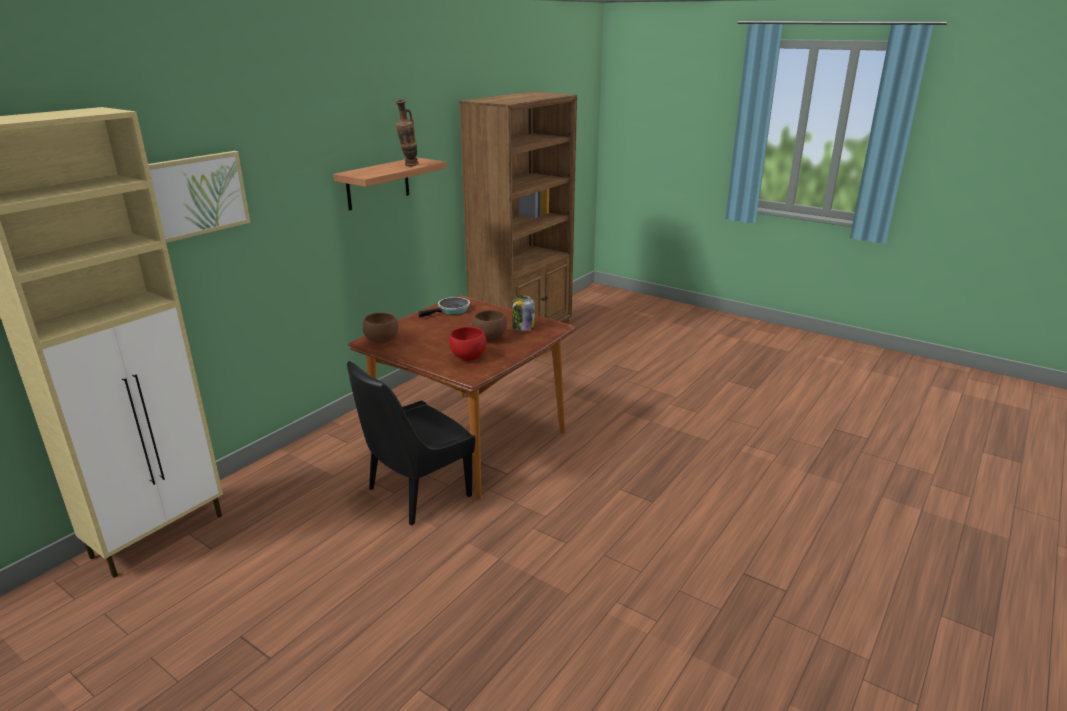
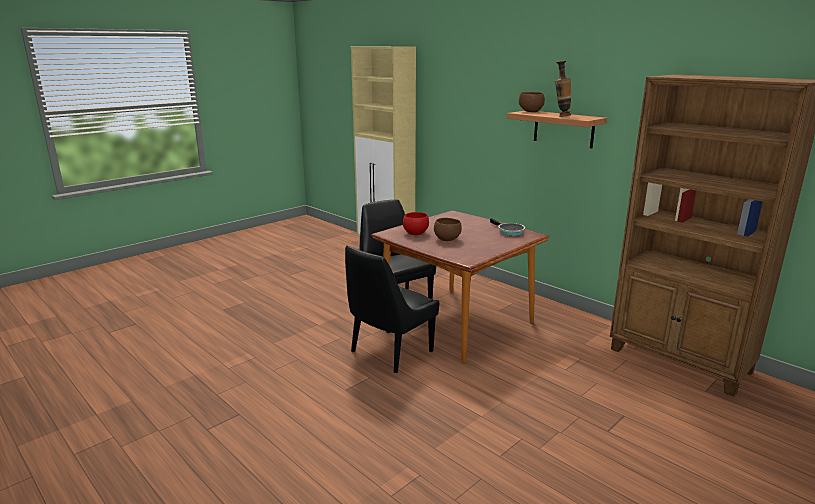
camera: 100 degrees right, 5 degrees down
(194, 196) = (447, 99): picture -> none
(382, 341) = (451, 216): brown bowl -> brown bowl (531, 112)
(522, 328) = (467, 250): jar -> none
(560, 482) = (389, 352): none -> black chair

